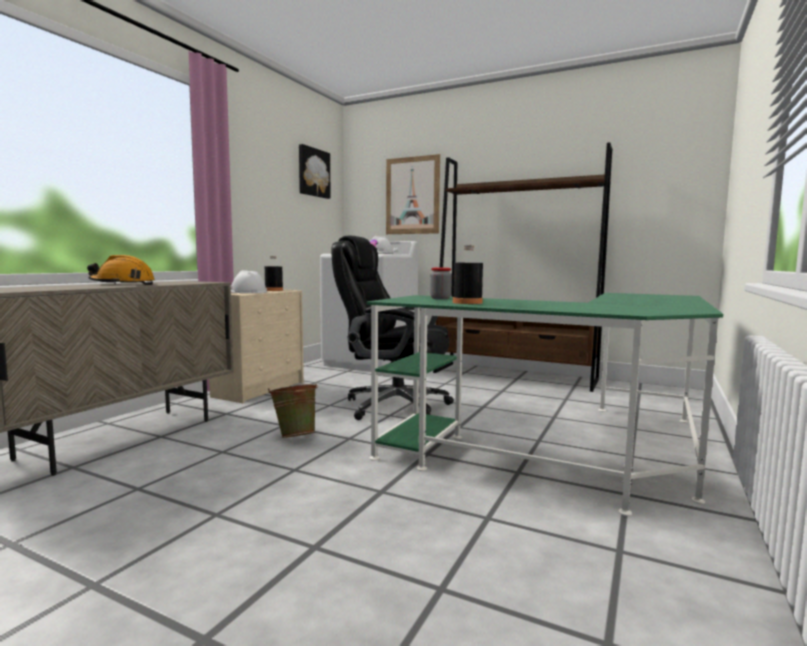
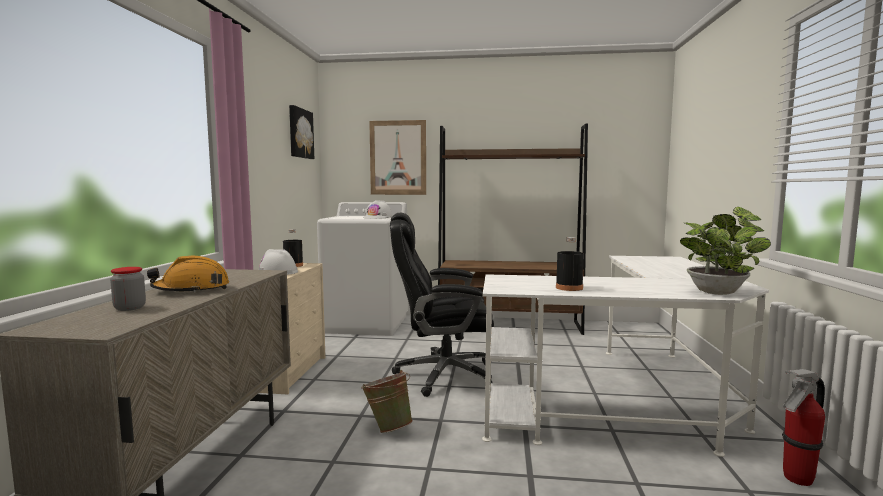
camera: 20 degrees left, 0 degrees up
(440, 298) = (527, 281): jar -> jar (130, 308)
(572, 453) = (630, 402): green desk -> white desk
(641, 311) = (718, 292): none -> potted plant
(705, 554) = (797, 479): none -> fire extinguisher

